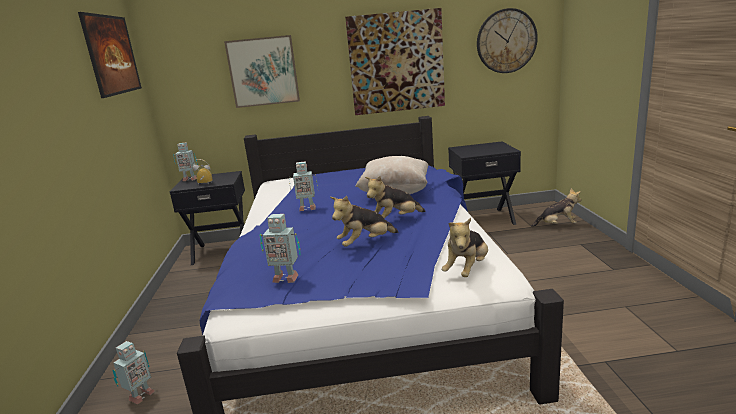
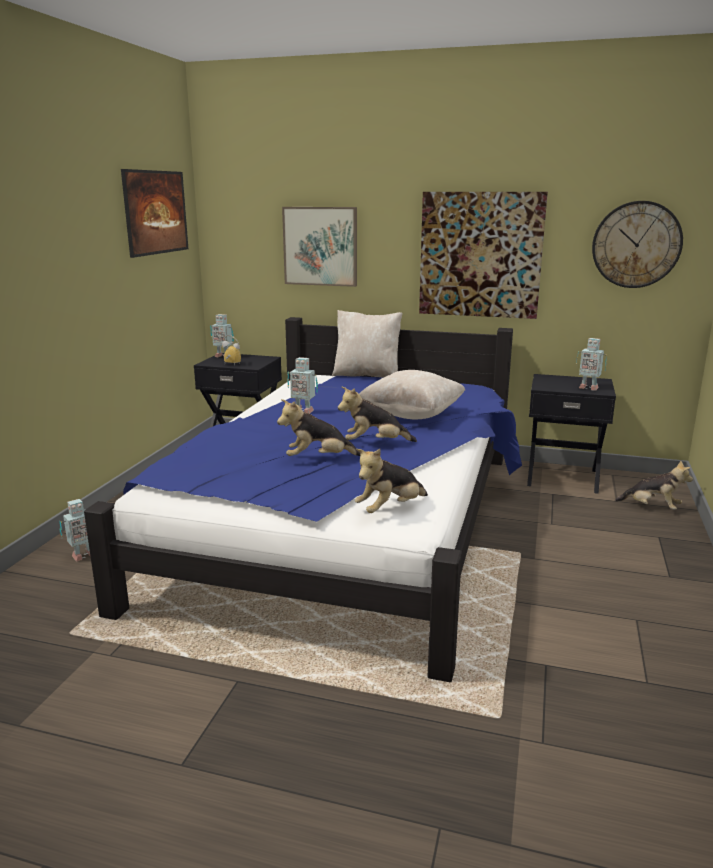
camera: 20 degrees right, 0 degrees up
(285, 278) = (211, 471): toy robot -> toy robot (588, 388)
(323, 171) = (367, 375): none -> beige pillow

